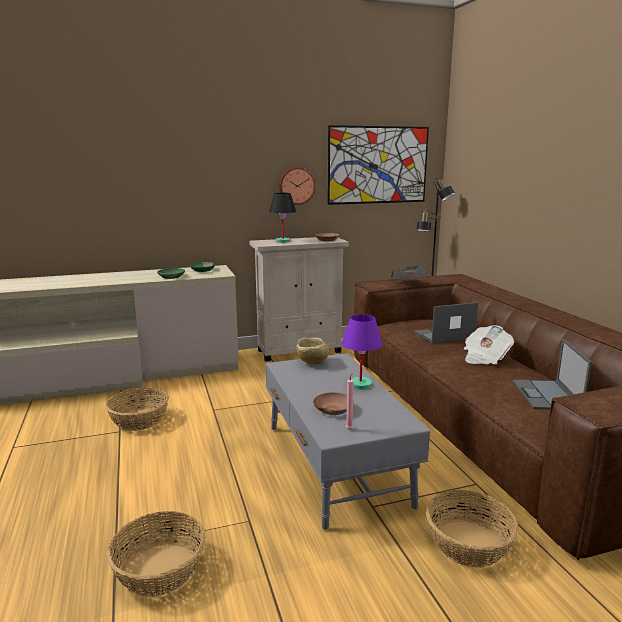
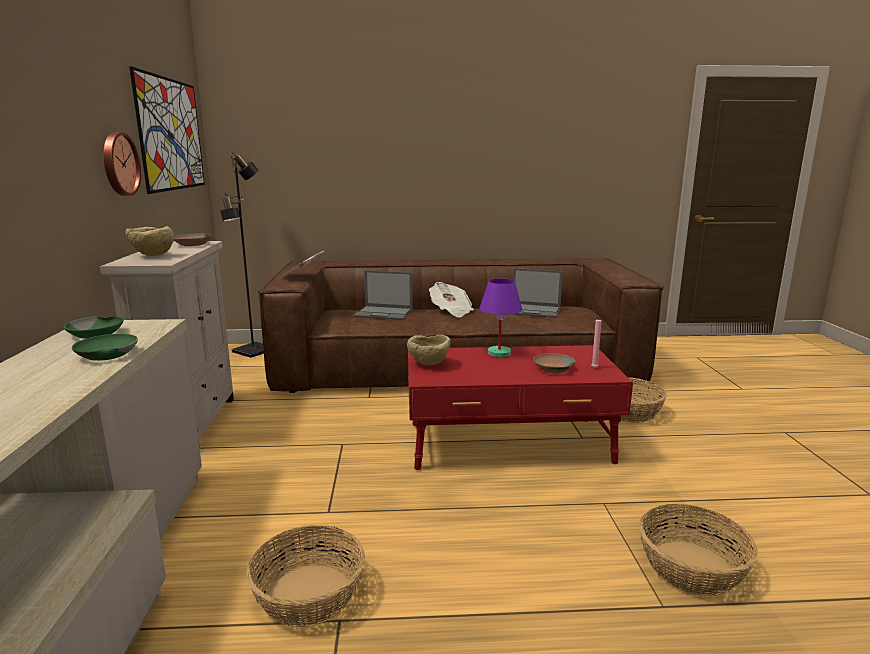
camera: 75 degrees left, 0 degrees up
(282, 241) = (152, 256): black table lamp -> beige bowl
(336, 464) = (509, 443): grey coffee table -> red coffee table
(443, 335) = (384, 313): laptop -> laptop turned 75 degrees counterclockwise

